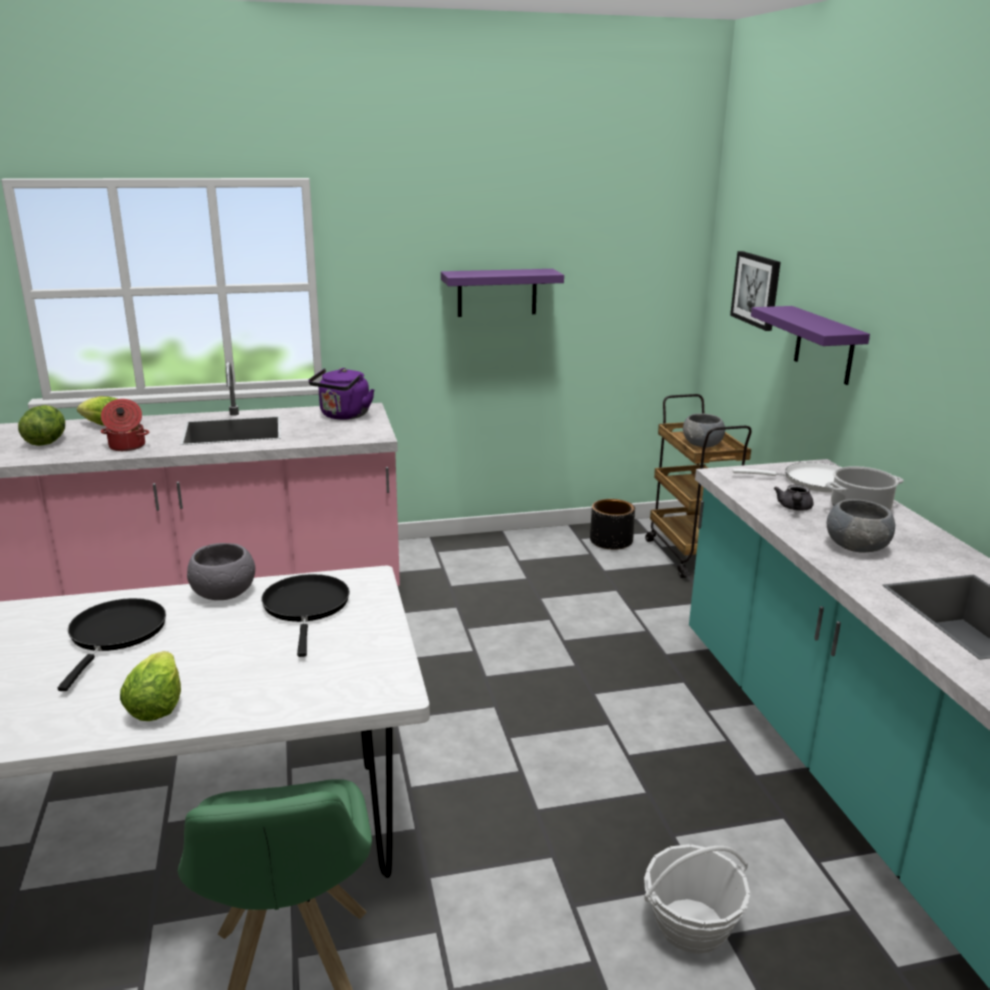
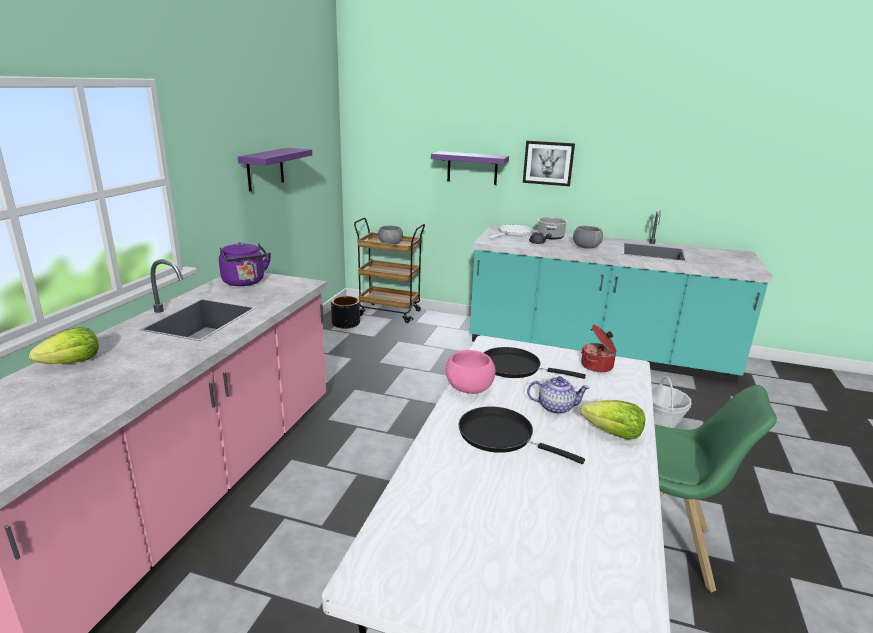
camera: 60 degrees left, 0 degrees up
(46, 442) = (62, 397): lettuce -> none
(126, 446) = (161, 361): cooking pot -> cooking pot (598, 366)
(208, 655) = (556, 407): none -> teapot
(224, 593) = (469, 388): grey bowl -> pink bowl
(756, 290) = (400, 146): picture -> picture (548, 163)

